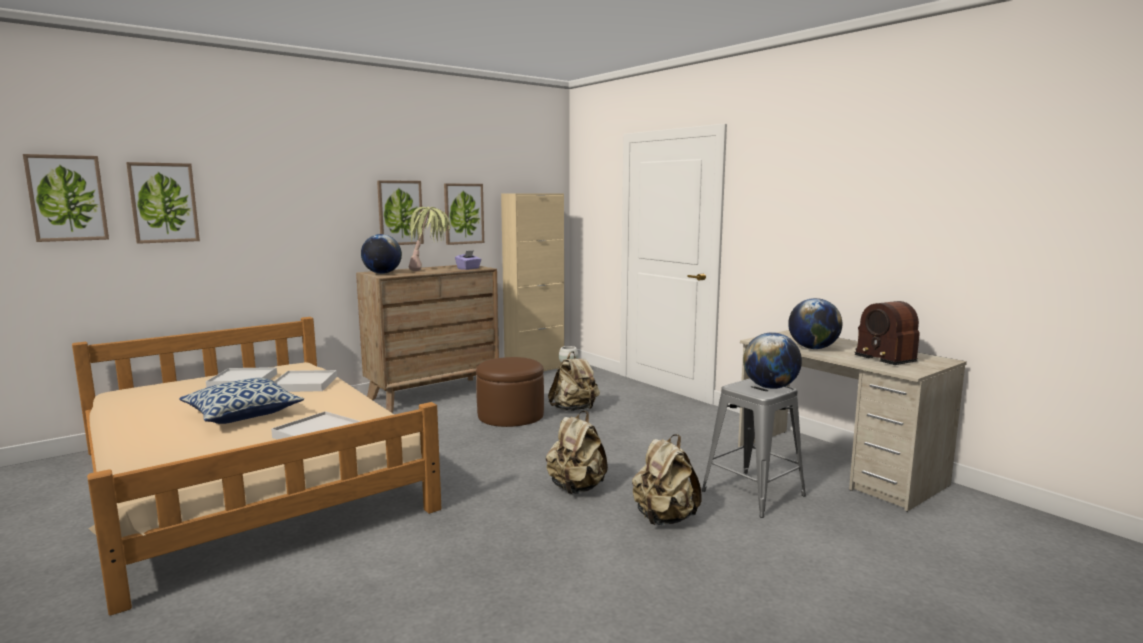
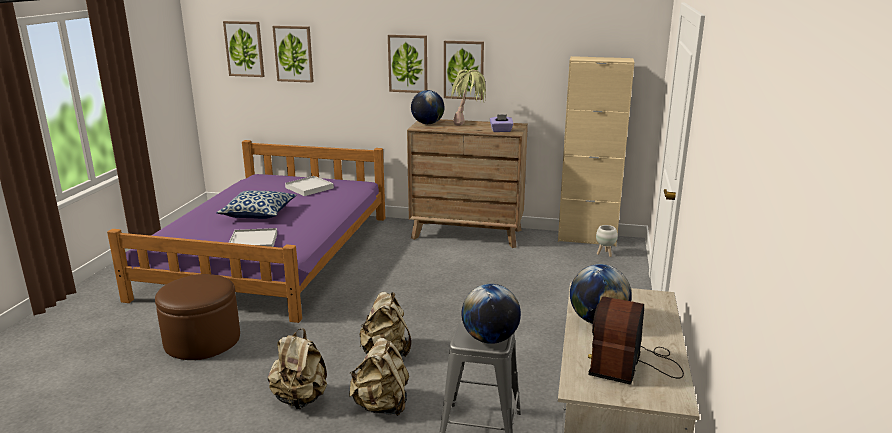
camera: 50 degrees right, 10 degrees up
(249, 478) = (271, 255): beige bed -> purple bed
(305, 384) = (327, 202): white tray -> none
(463, 213) = (527, 74): picture -> picture (408, 63)
(510, 415) = (475, 275): brown ottoman -> brown ottoman (202, 340)
(574, 409) = (529, 290): beige backpack -> beige backpack (300, 399)

